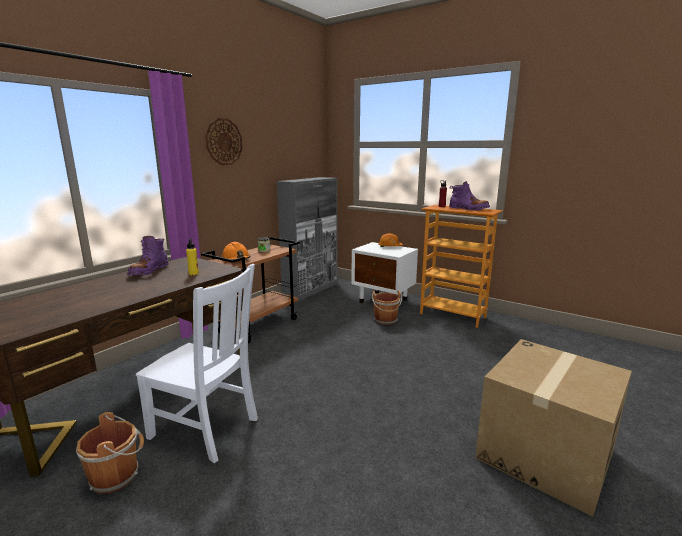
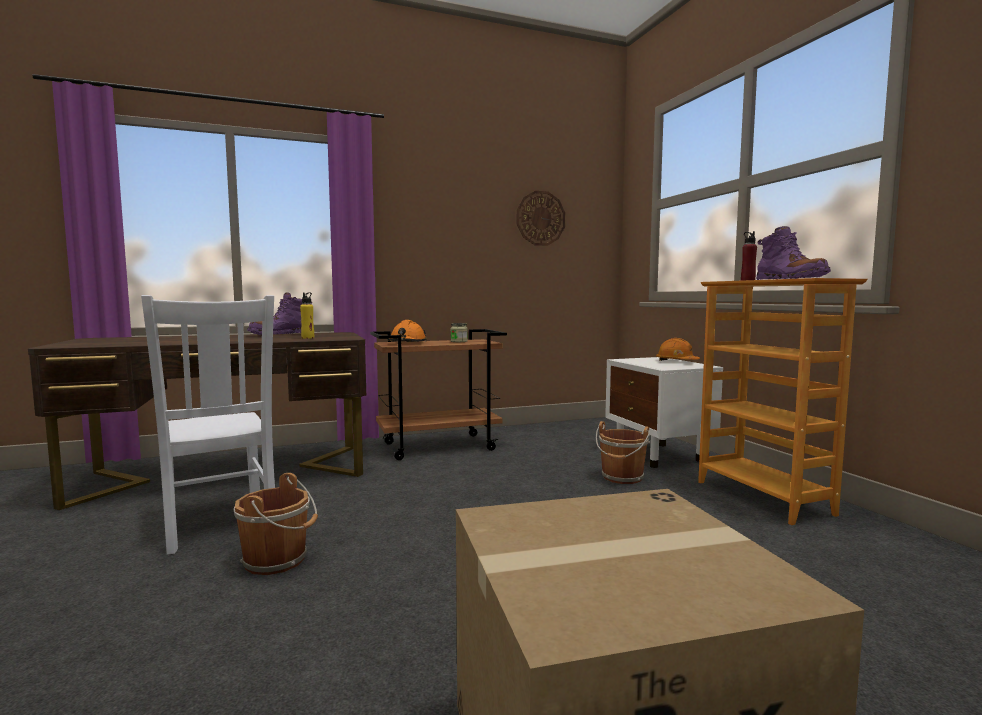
camera: 35 degrees right, 10 degrees down
(117, 475) = (93, 531): brown bucket -> brown bucket (278, 560)
(224, 142) = (434, 200): wall clock -> wall clock (540, 218)
(311, 290) = (567, 426): grey cabinet -> none

